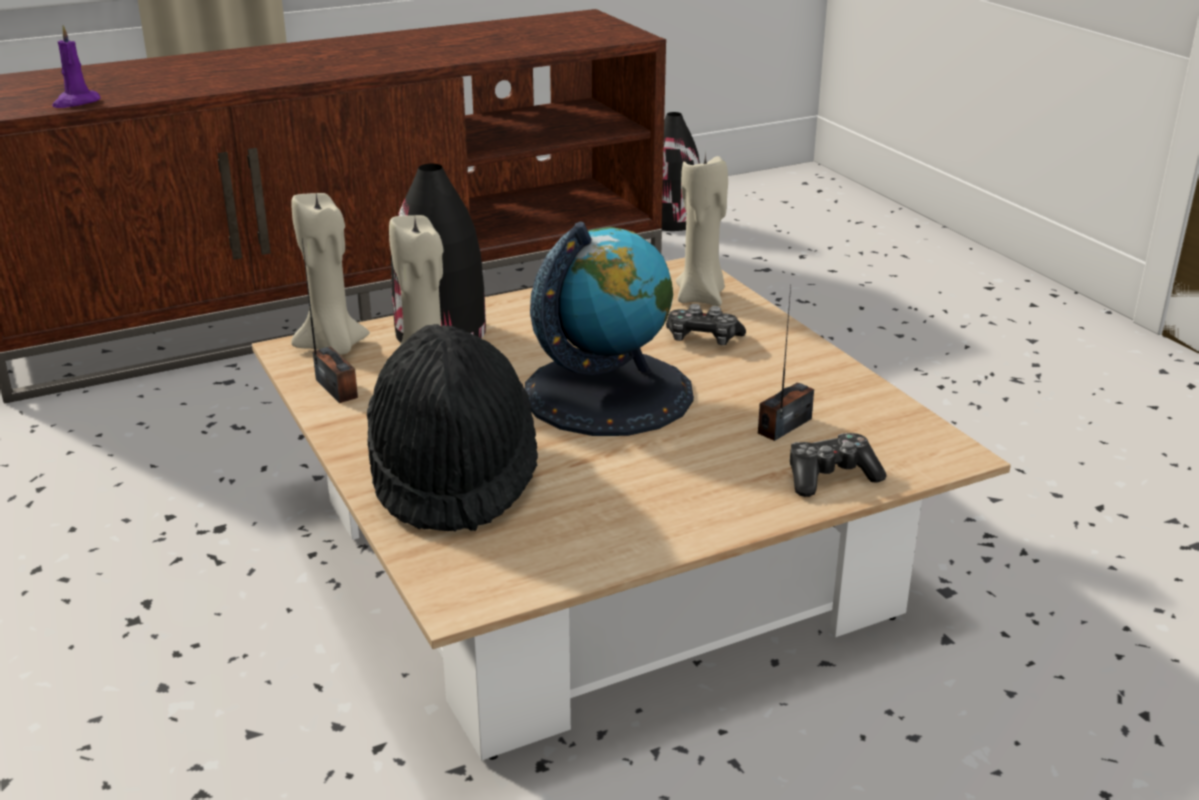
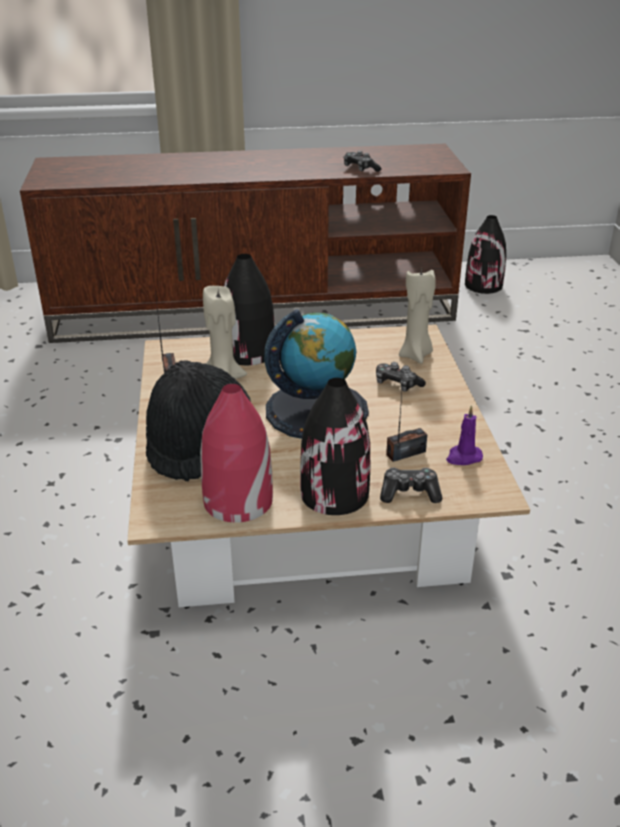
camera: 20 degrees right, 5 degrees up
(76, 102) = (98, 181): purple candle -> purple candle (463, 457)
(333, 347) = (185, 351): beige candle -> none
(500, 48) = (360, 169): none -> game controller
(577, 542) = (237, 501): none -> red vase
(721, 500) = (334, 493): none -> black vase

